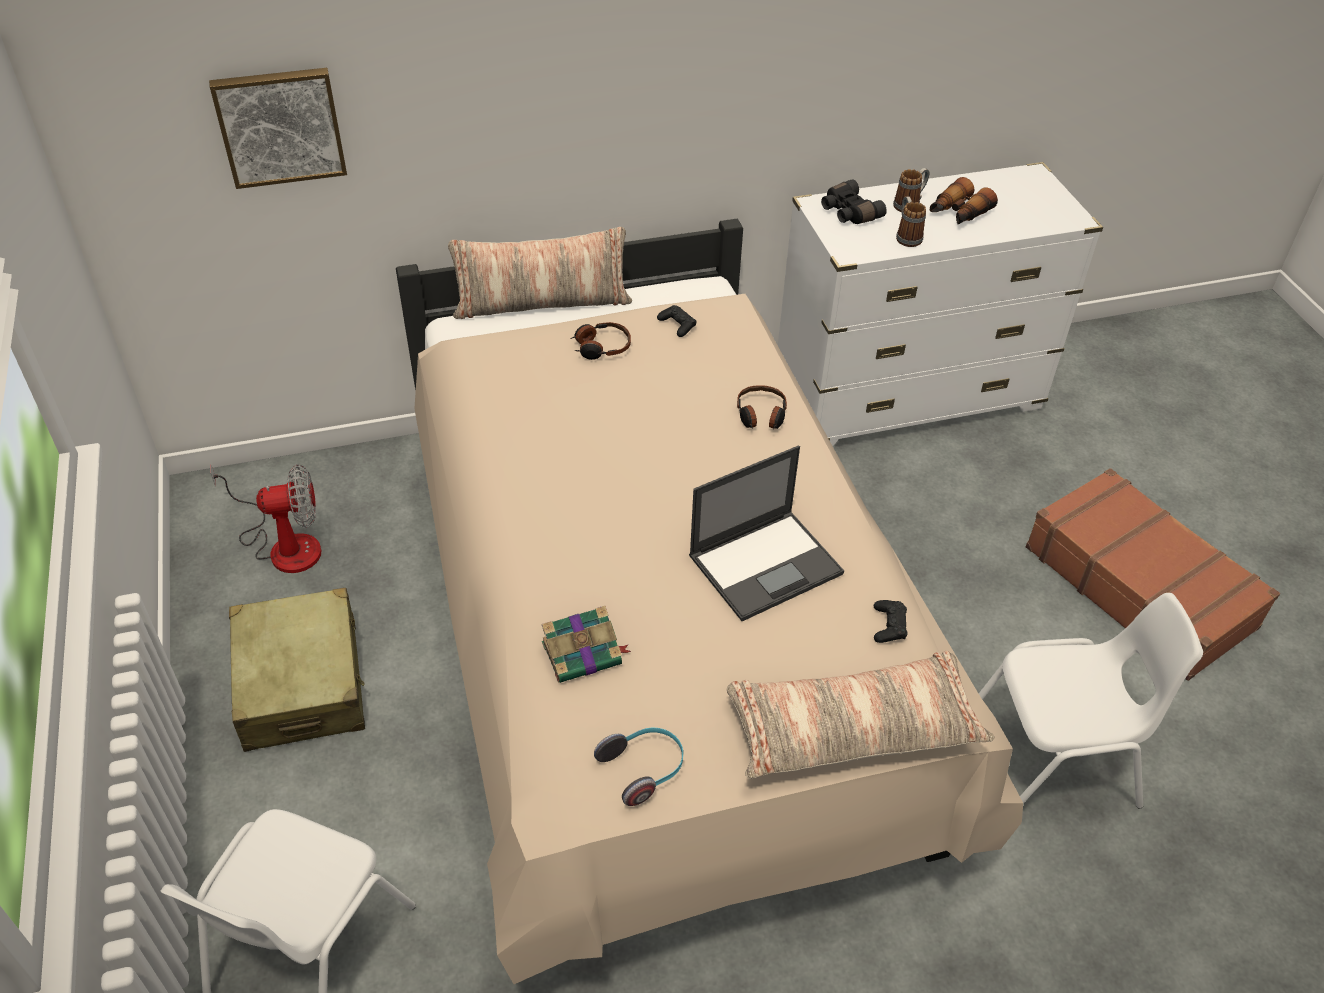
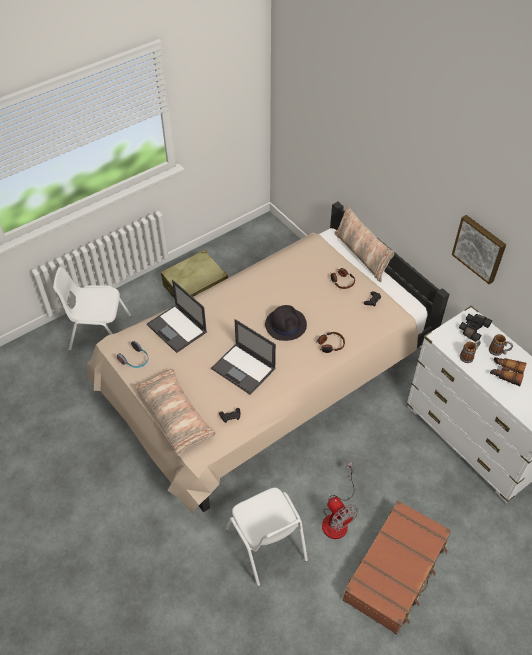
camera: 70 degrees right, 5 degrees up
(280, 126) = (323, 124): picture -> picture (480, 248)
(284, 545) = (254, 255): fan -> fan (337, 517)
(584, 653) = (177, 329): book -> laptop
(673, 461) = (286, 324): none -> black hat

